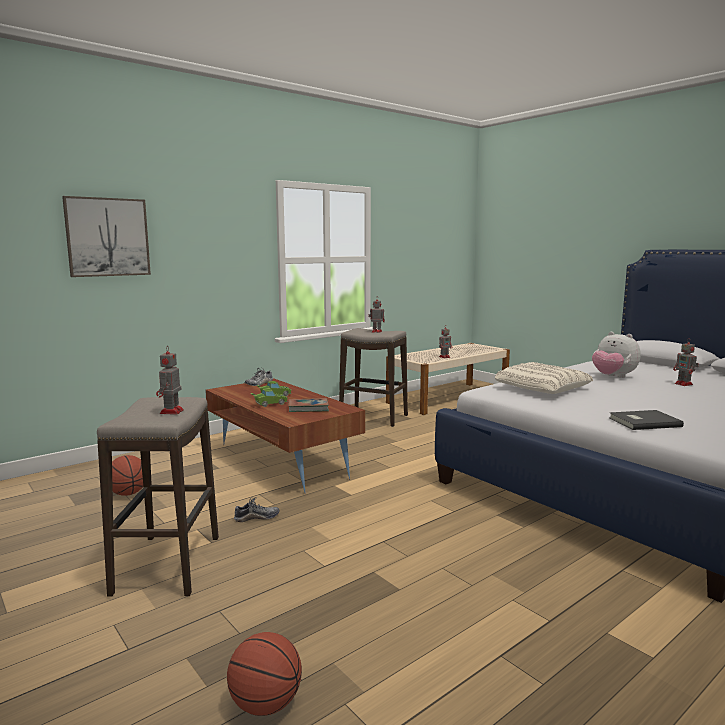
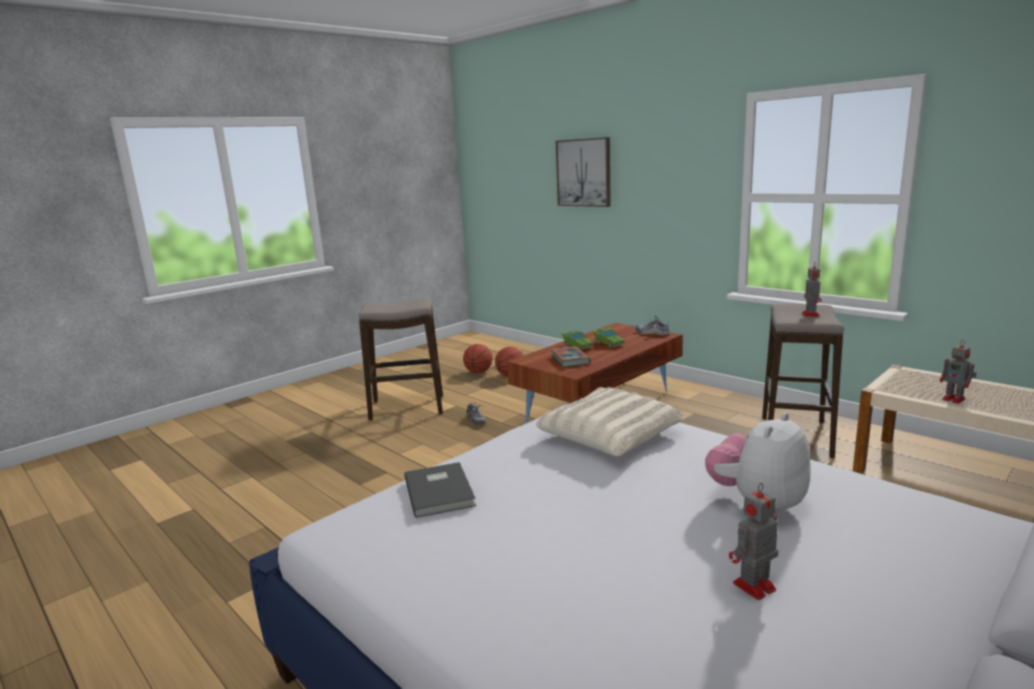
camera: 85 degrees right, 5 degrees up
(171, 412) = (393, 307): toy robot -> none
(266, 704) = (264, 456): basketball -> basketball (478, 372)

